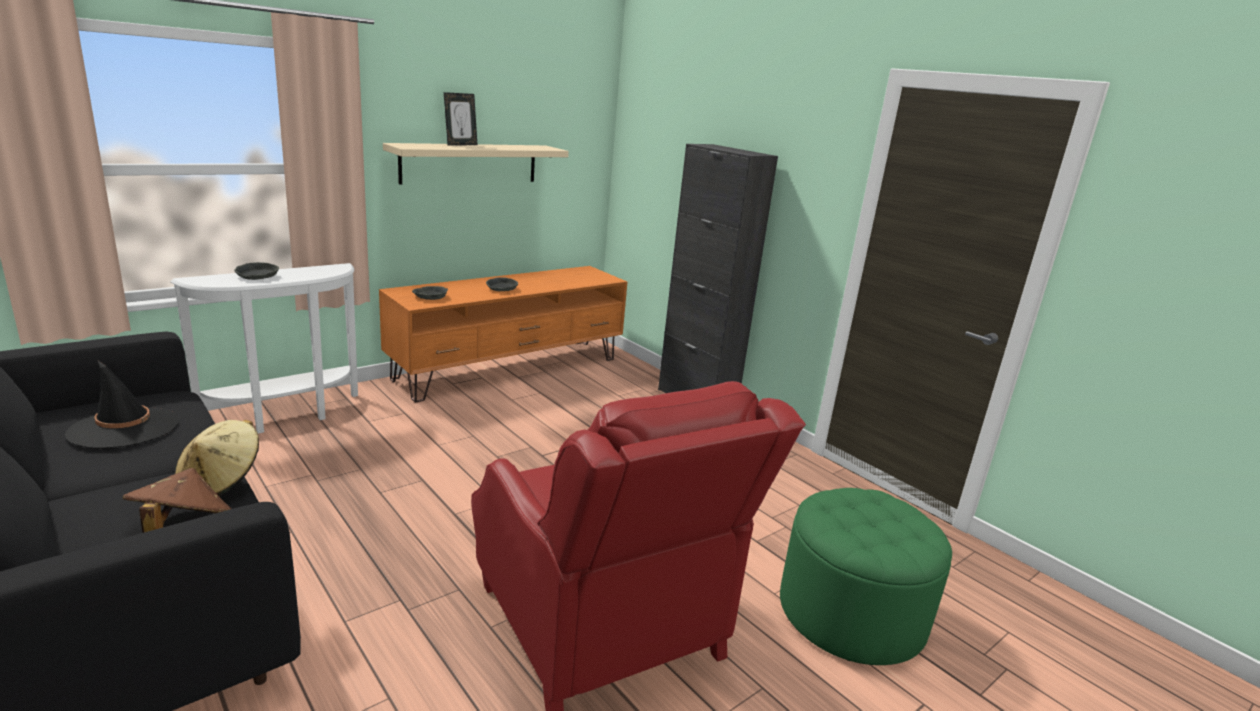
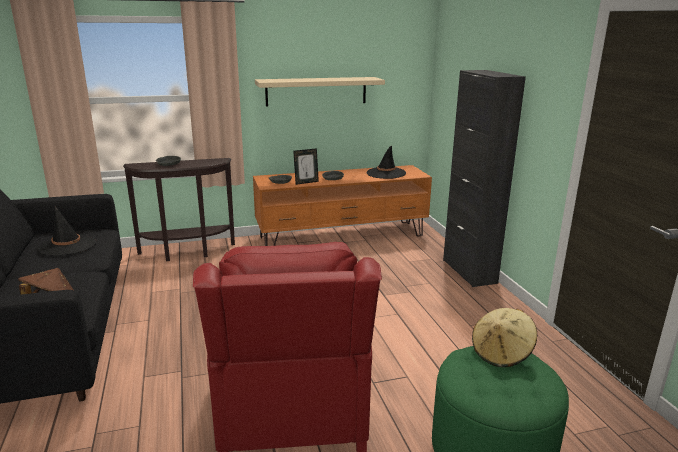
camera: 25 degrees right, 0 degrees up
(221, 482) = (89, 280): beige hat -> beige hat (501, 353)
(287, 416) = (187, 253): white console table -> brown console table
(460, 145) = (307, 78): picture frame -> picture frame (306, 182)
(566, 278) = (386, 173): none -> black hat

